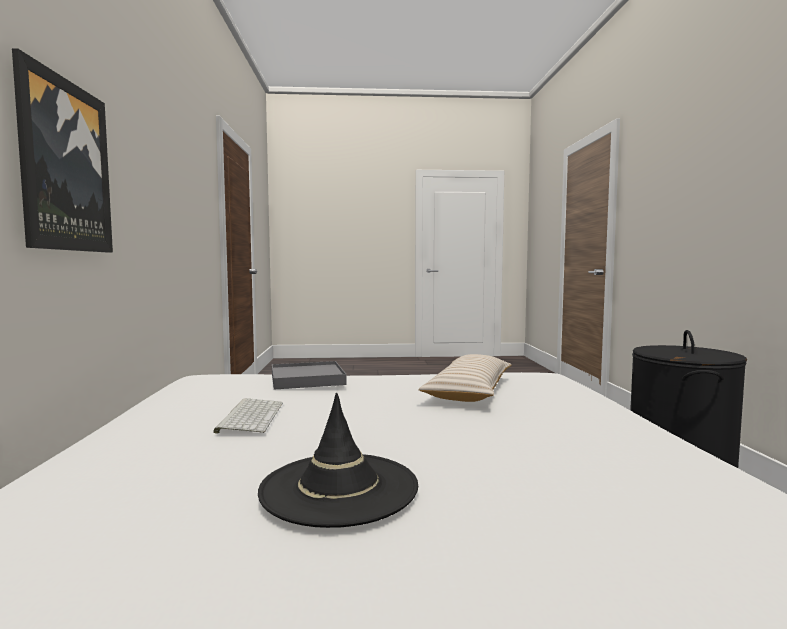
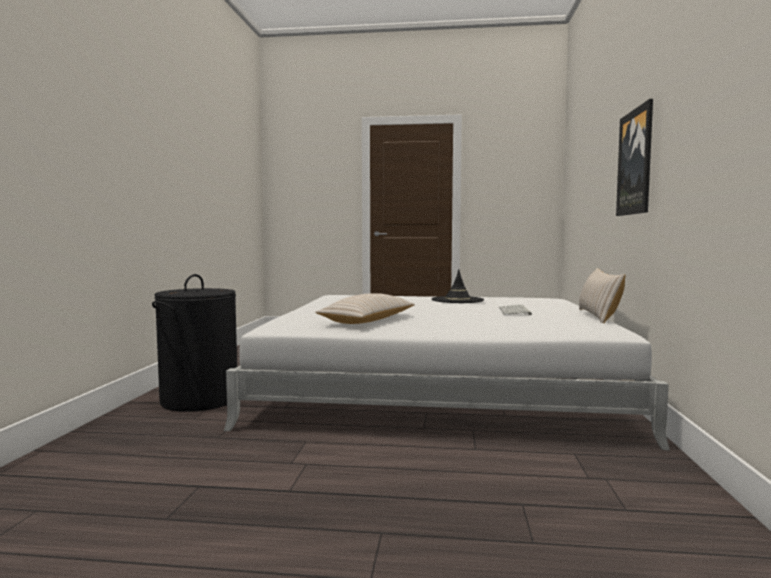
camera: 170 degrees left, 0 degrees up
(125, 415) = (598, 316): none -> beige pillow
(307, 379) = (502, 325): grey tray -> none

